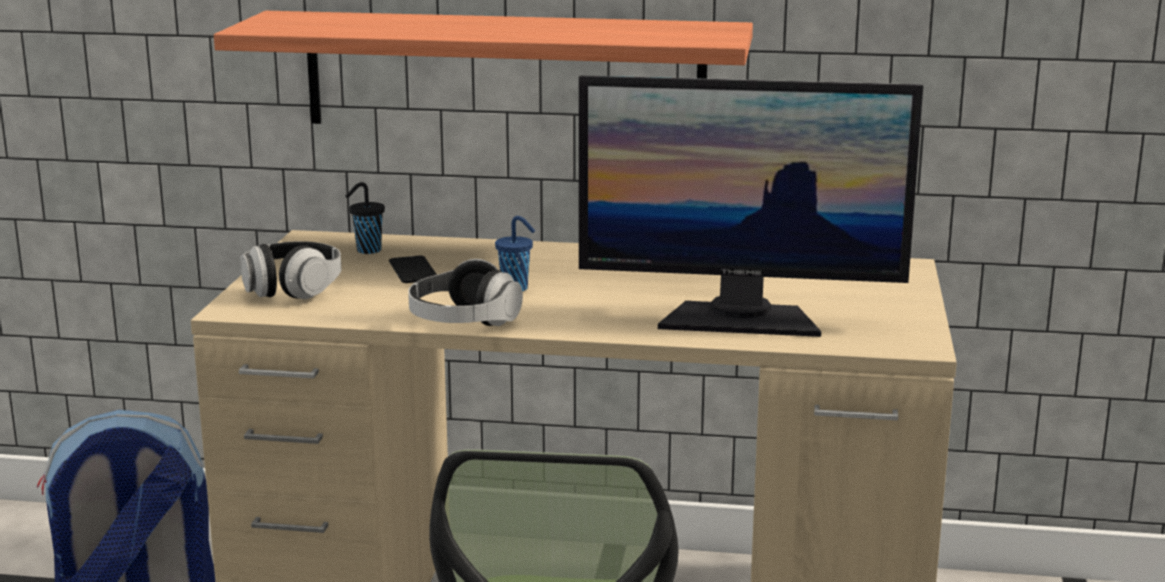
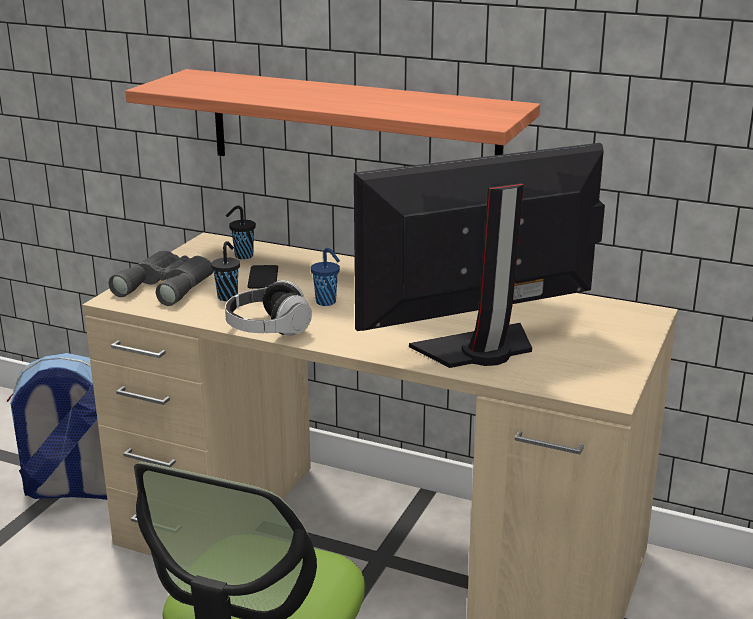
camera: 15 degrees right, 5 degrees up
(292, 289) = (168, 285): headphones -> grey binoculars
(384, 294) = (228, 297): none -> black cup
(740, 318) = (480, 349): monitor -> monitor turned 135 degrees clockwise

